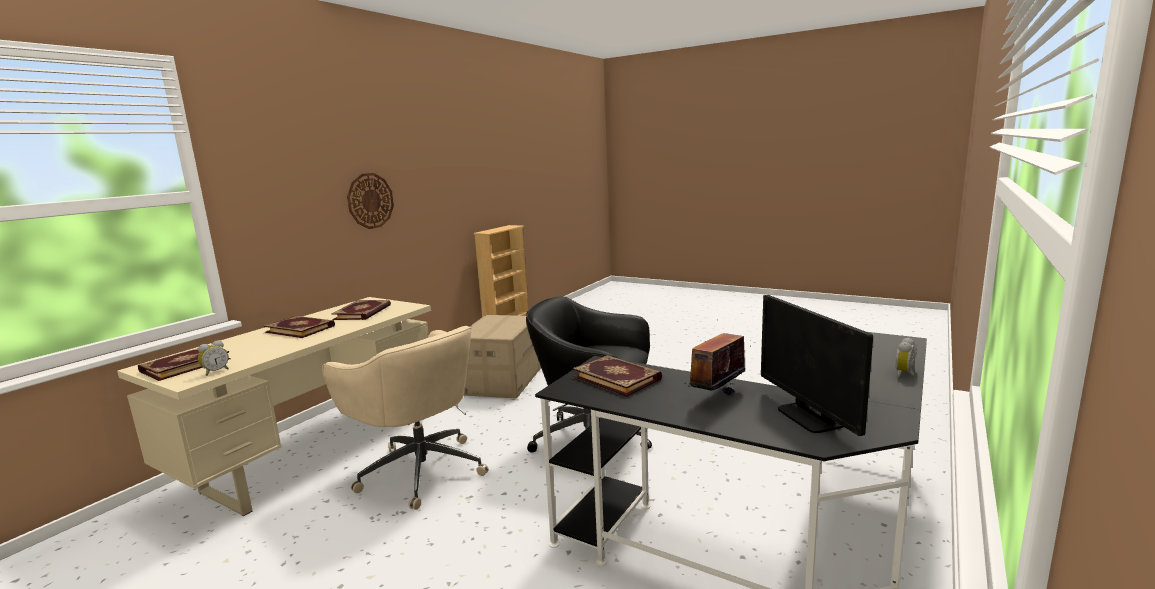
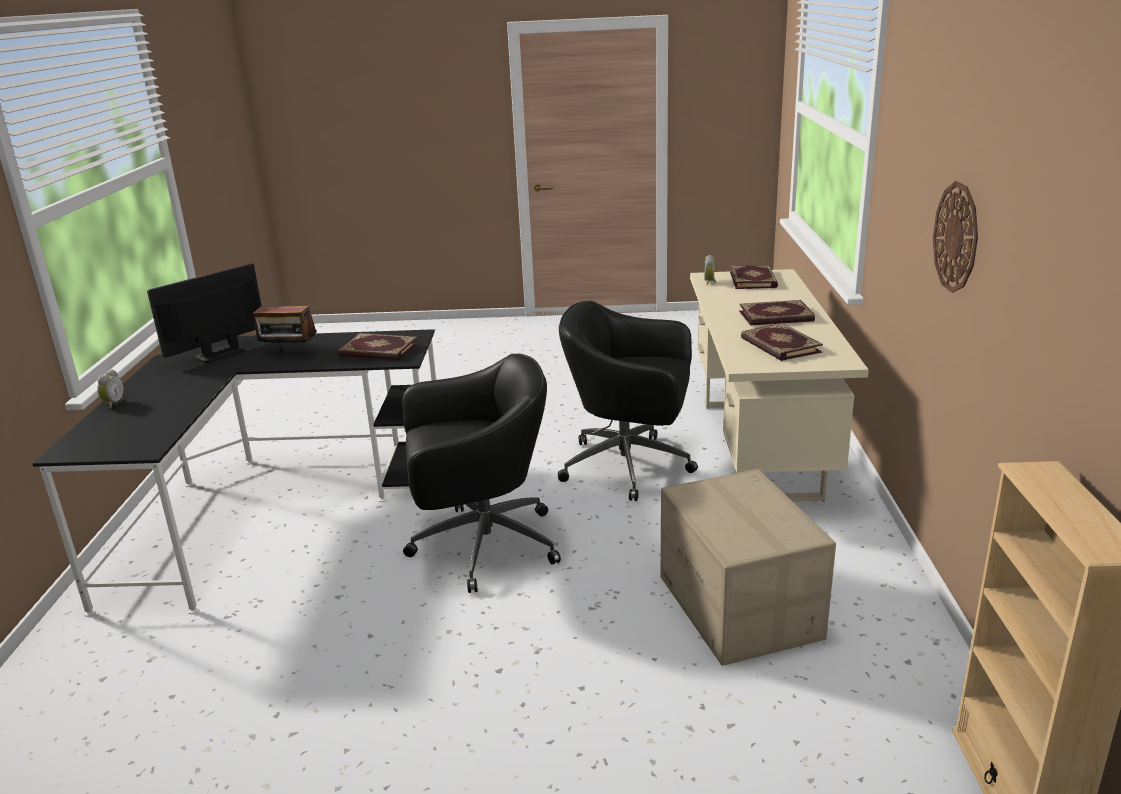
camera: 150 degrees right, 10 degrees up
(420, 469) = (630, 466): beige office chair -> black office chair
(716, 397) = (289, 353): radio -> radio turned 90 degrees clockwise
(810, 417) = (220, 354): monitor -> monitor turned 90 degrees counterclockwise

